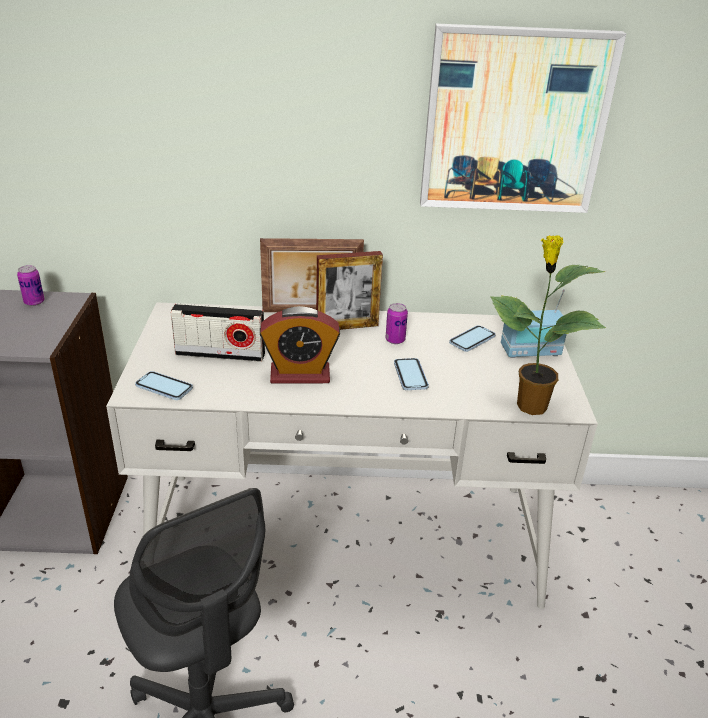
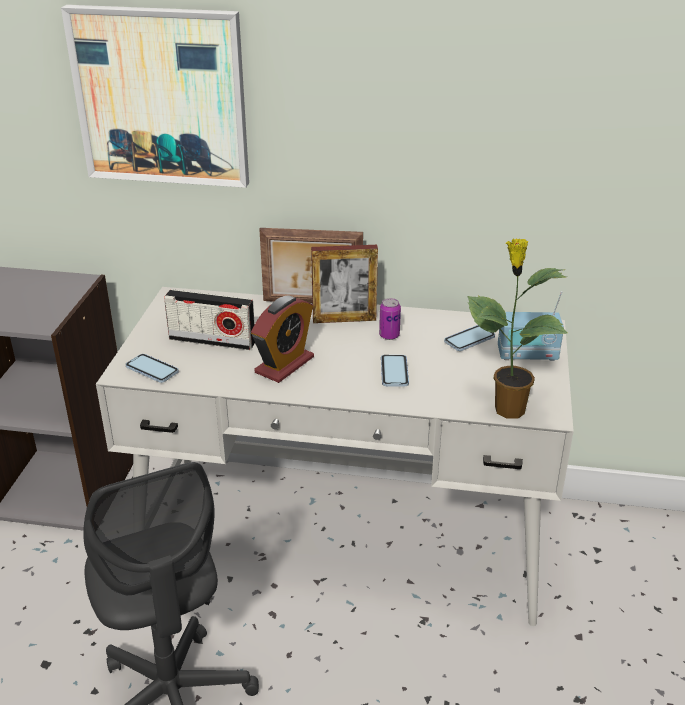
camera: 10 degrees right, 0 degrees up
(34, 302) = (46, 281): can -> none
(300, 375) = (284, 365): alarm clock -> alarm clock turned 60 degrees counterclockwise
(514, 121) = (515, 117): picture -> picture (161, 97)

